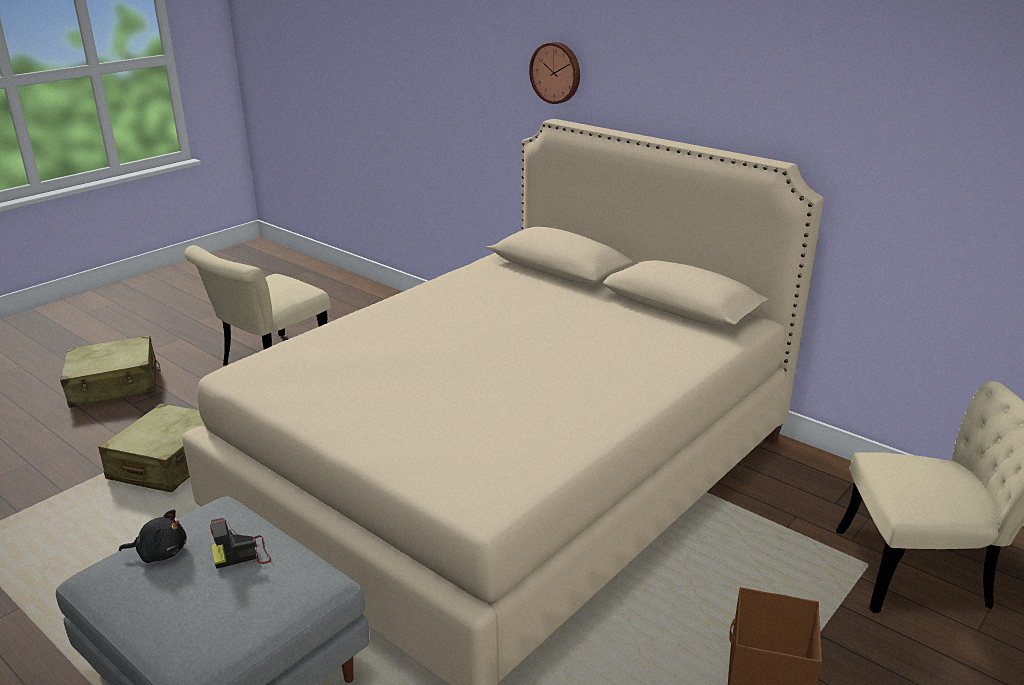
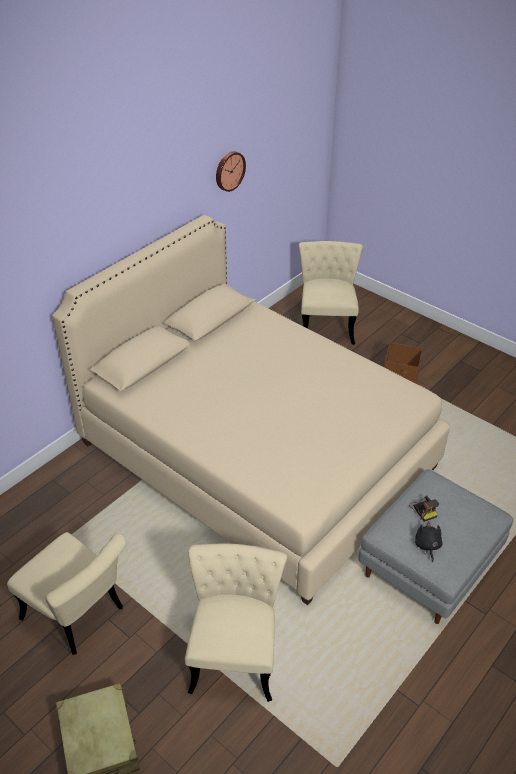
camera: 90 degrees left, 15 degrees up
(168, 463) = (235, 652): beige suitcase -> beige chair
(556, 72) = (54, 261): wall clock -> wall clock (229, 170)

